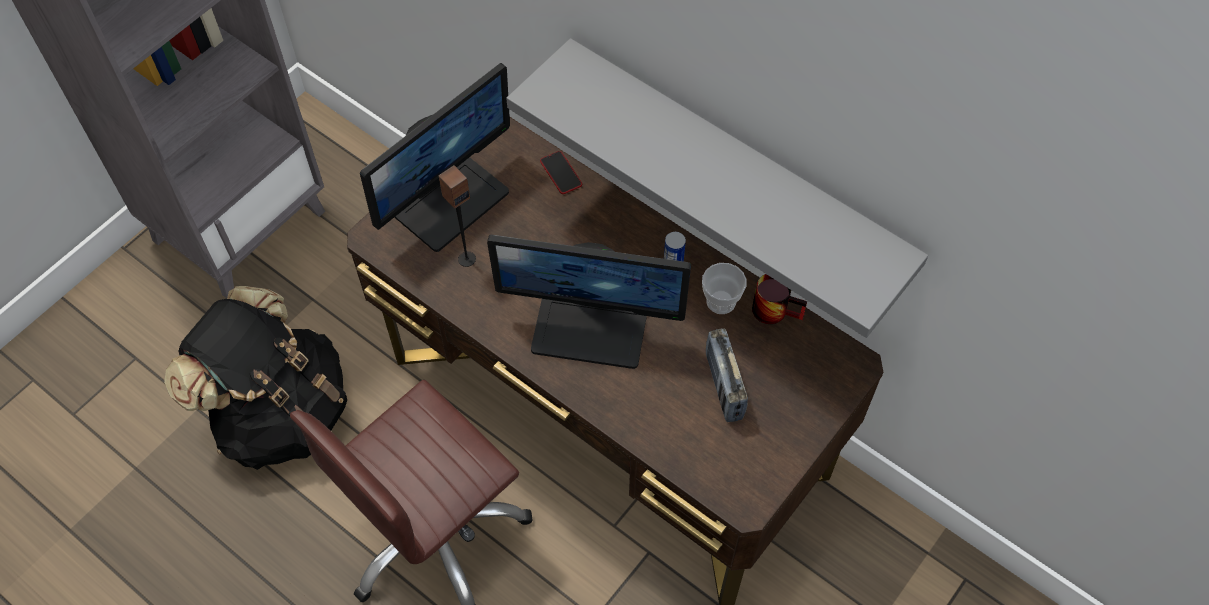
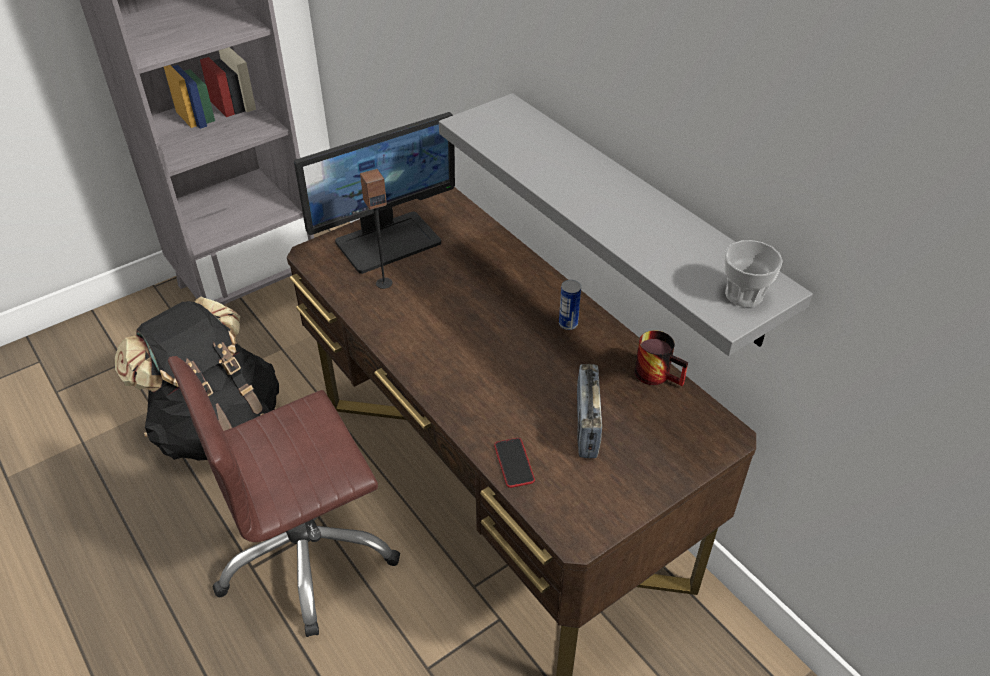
camera: 15 degrees right, 15 degrees down
(561, 173) = (492, 238): phone -> phone (514, 463)
(591, 328) = (474, 355): monitor -> none
(721, 301) = (606, 357): cup -> cup (743, 294)

